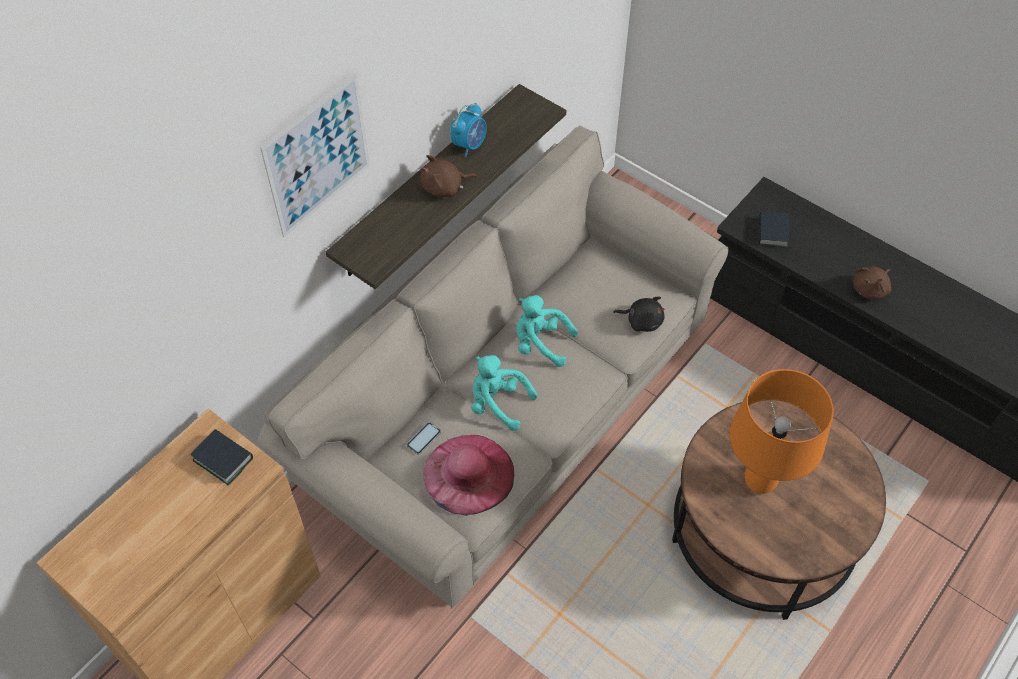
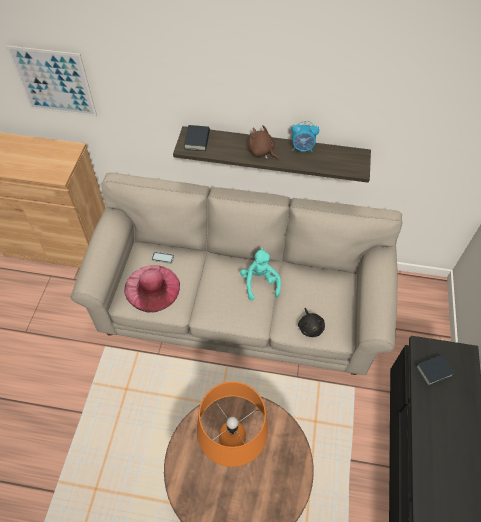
camera: 60 degrees right, 0 degrees up
(223, 459) = (58, 162): book -> book (197, 141)
(318, 156) = (185, 61): picture -> picture (54, 82)
(498, 403) = (206, 281): turquoise plush toy -> none
(870, 289) = (435, 459): brown plush toy -> none

